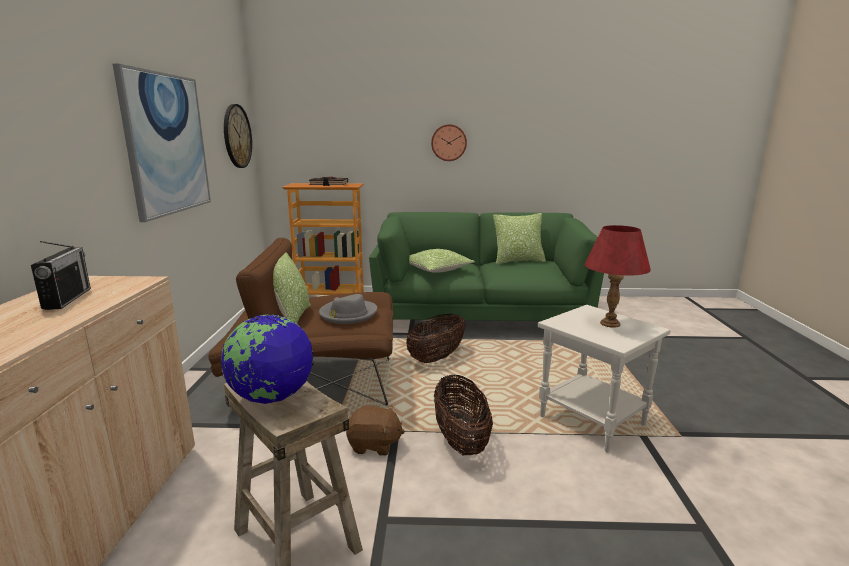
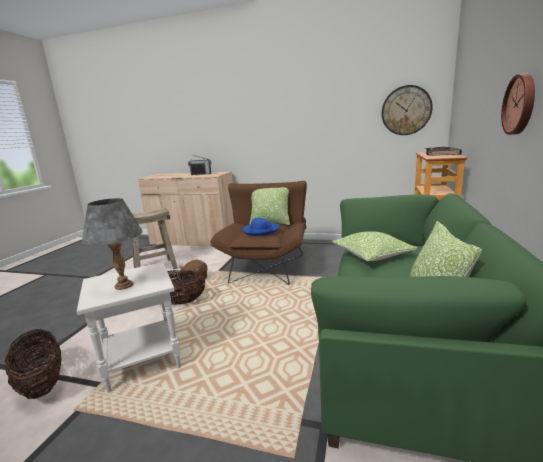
camera: 105 degrees right, 0 degrees up
(167, 144) = (305, 121): picture -> none
(271, 397) = (147, 212): globe -> none
(348, 314) = (261, 230): grey hat -> blue hat
(436, 358) = (288, 304): basket -> basket (42, 383)
(609, 323) = (124, 285): red table lamp -> grey table lamp

